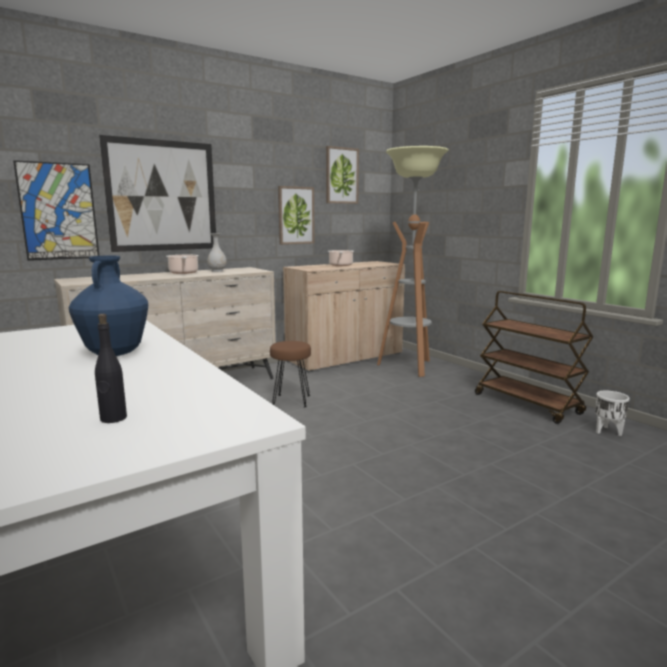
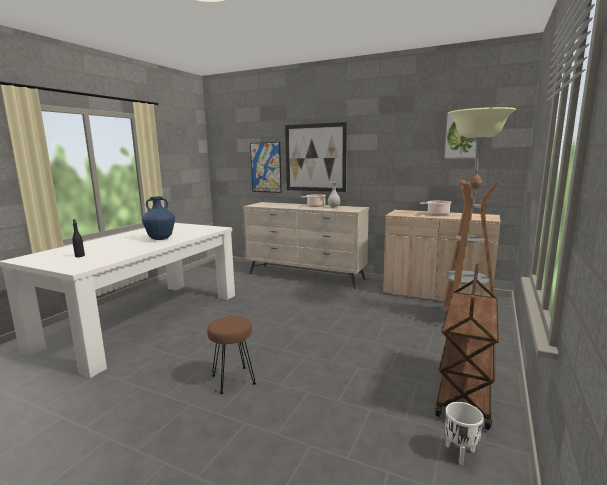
camera: 60 degrees right, 0 degrees up
(291, 401) = (327, 304): brown stool -> brown stool (232, 380)
(296, 215) = (411, 170): picture -> none

